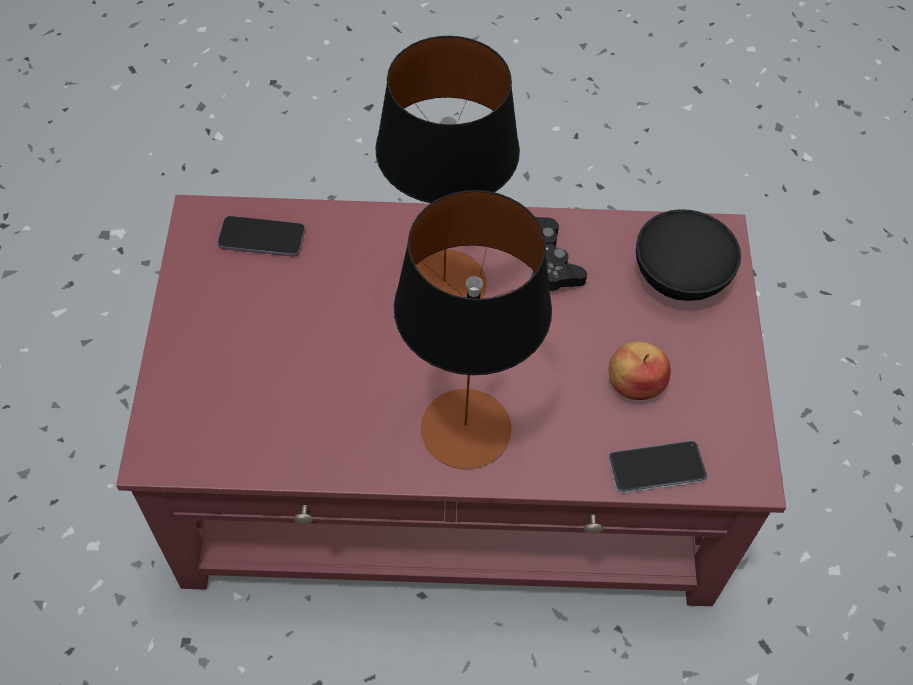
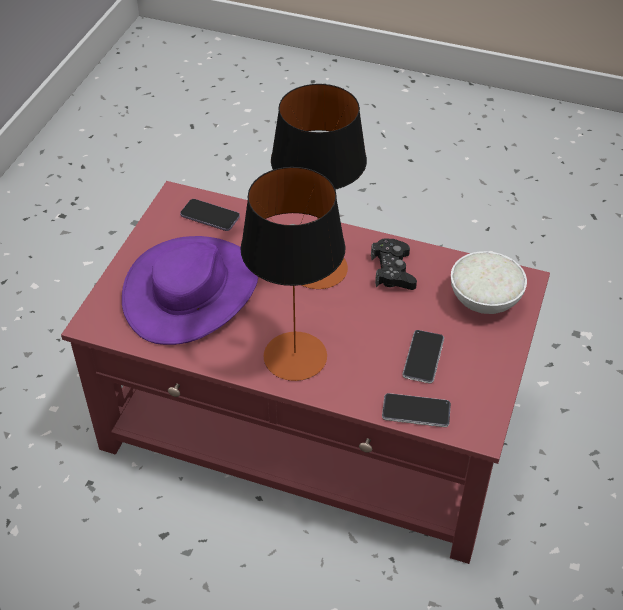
camera: 20 degrees right, 10 degrees down
(283, 365) = (192, 291): none -> purple hat
(635, 384) = (423, 357): apple -> phone
(679, 275) = (484, 299): black bowl -> white bowl

